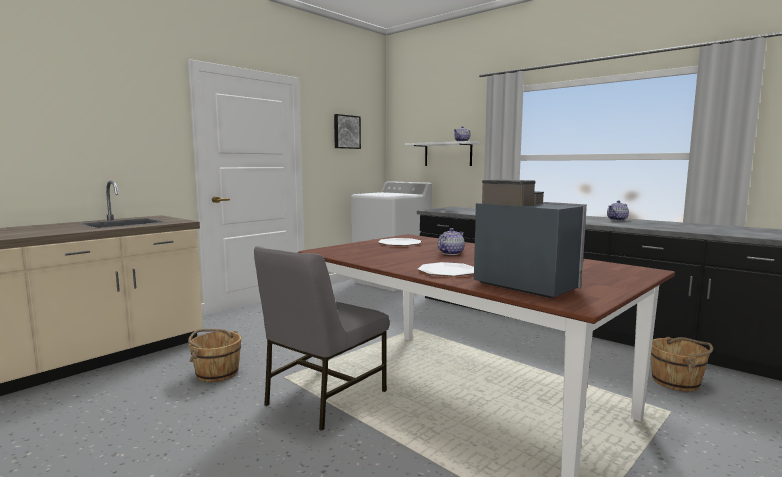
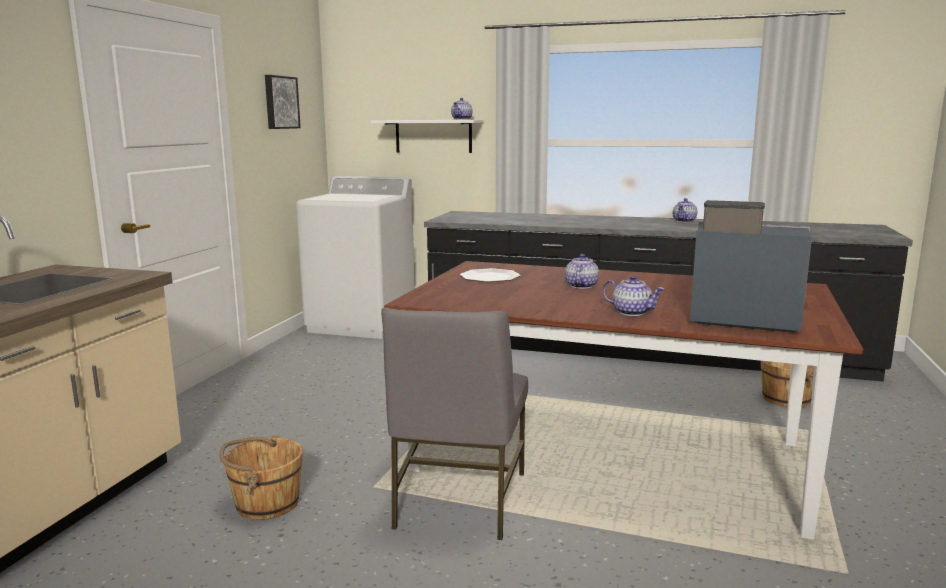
camera: 25 degrees left, 5 degrees up
(447, 271) = (631, 312): plate -> teapot

